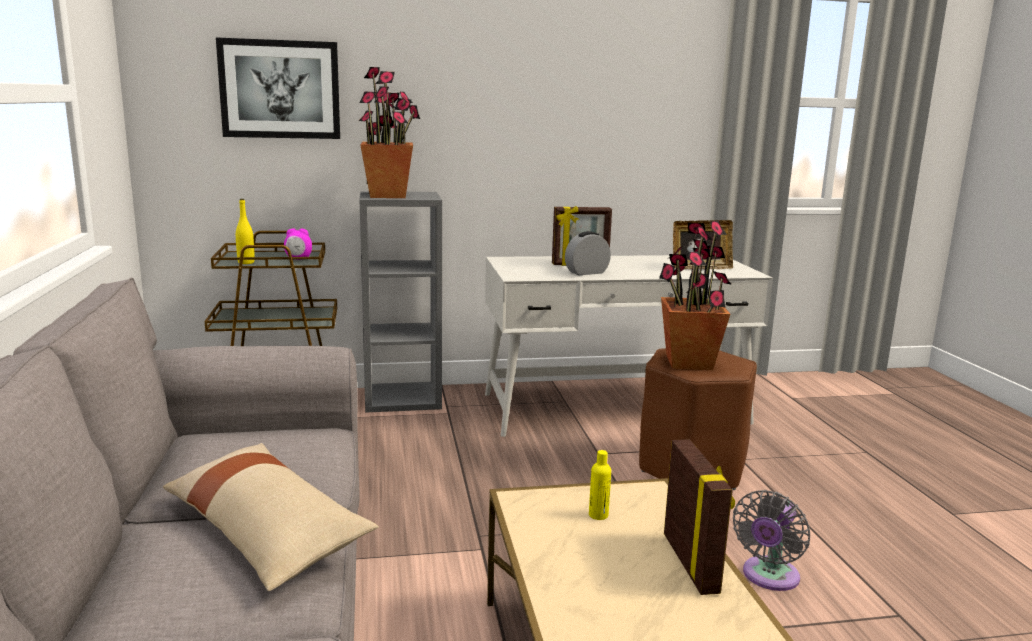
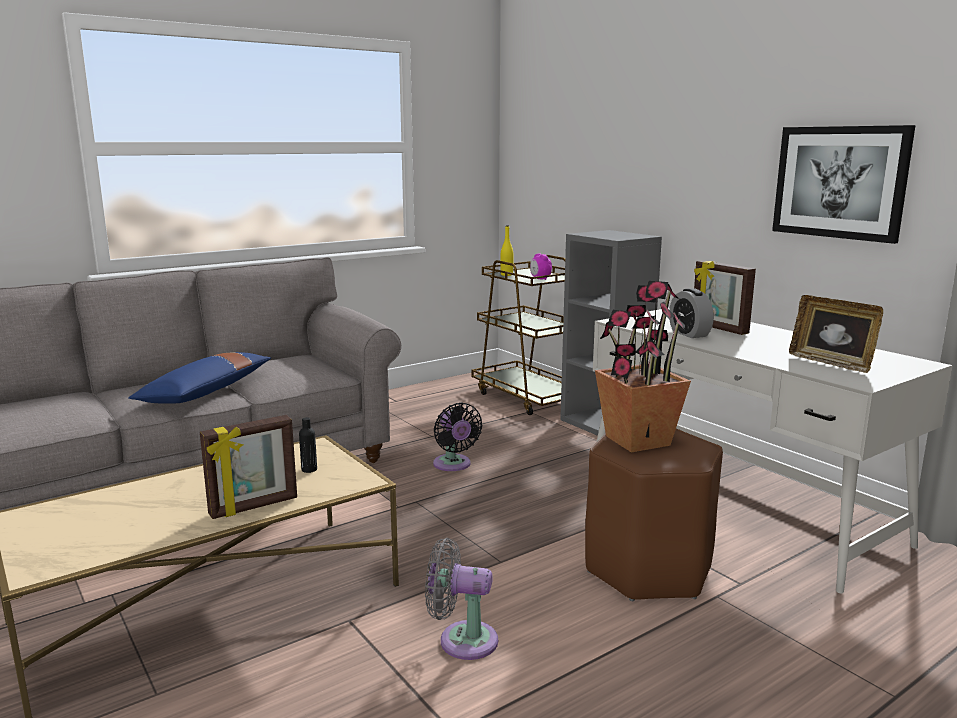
camera: 65 degrees right, 0 degrees up
(265, 532) = (206, 392): beige pillow -> blue pillow
(280, 89) = (571, 141): picture -> picture (839, 182)
(388, 195) = (600, 234): potted plant -> none
(409, 492) = (453, 465): none -> black fan
(586, 272) = (689, 334): alarm clock -> alarm clock turned 150 degrees counterclockwise
(598, 515) = (309, 469): yellow bottle -> black bottle

